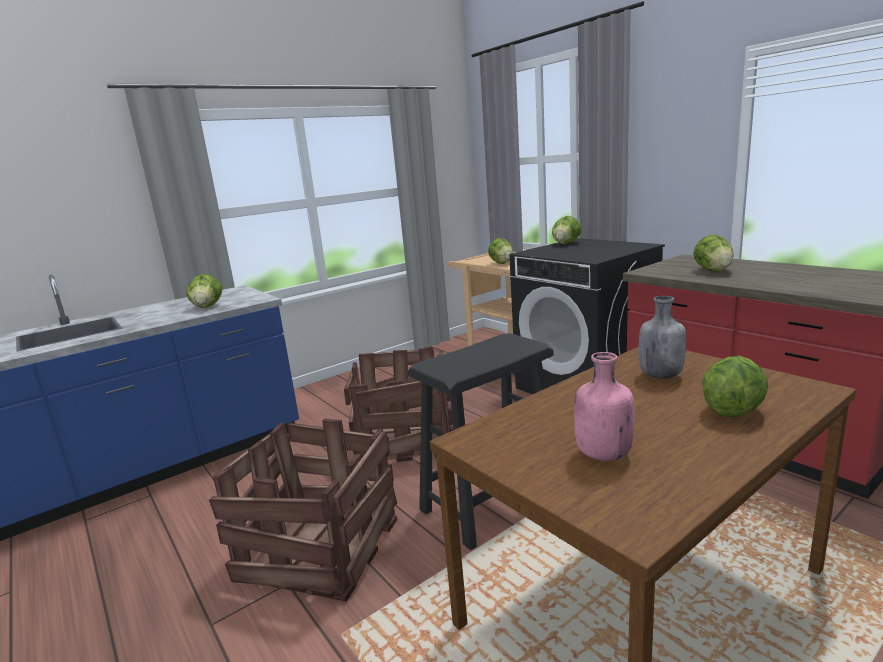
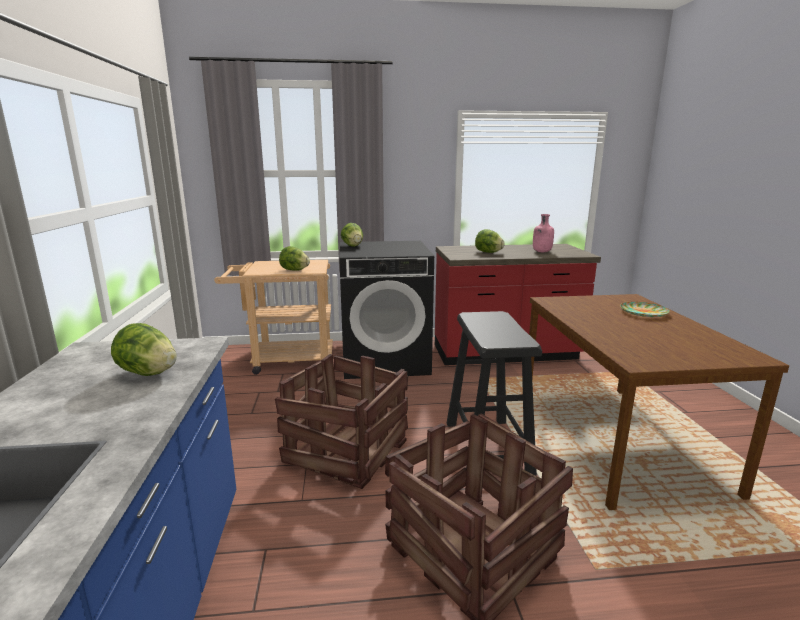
camera: 60 degrees left, 0 degrees up
(602, 454) = (677, 343): pink bottle -> pink bottle (541, 252)
(660, 375) = (585, 309): grey bottle -> none
(732, 410) = (643, 312): lettuce -> plate

